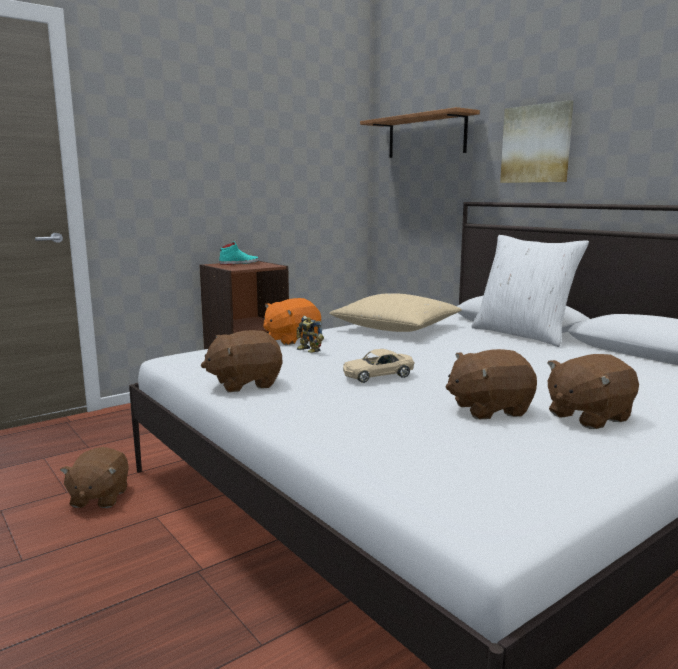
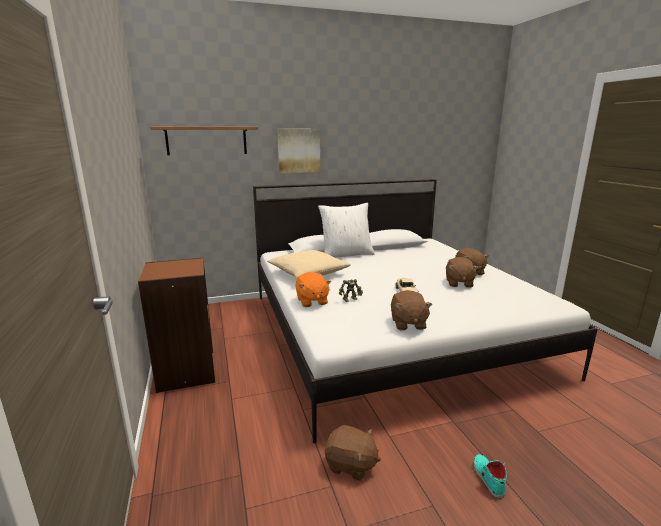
camera: 70 degrees left, 5 degrees up
(239, 263) = (159, 268): turquoise shoe -> turquoise shoe (487, 477)

